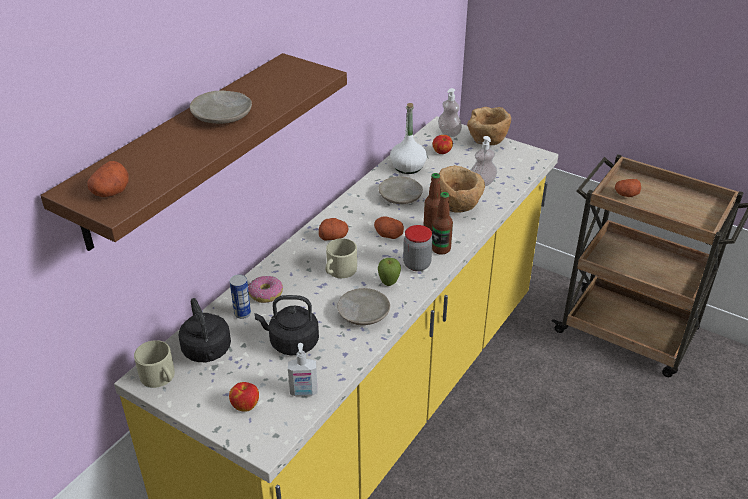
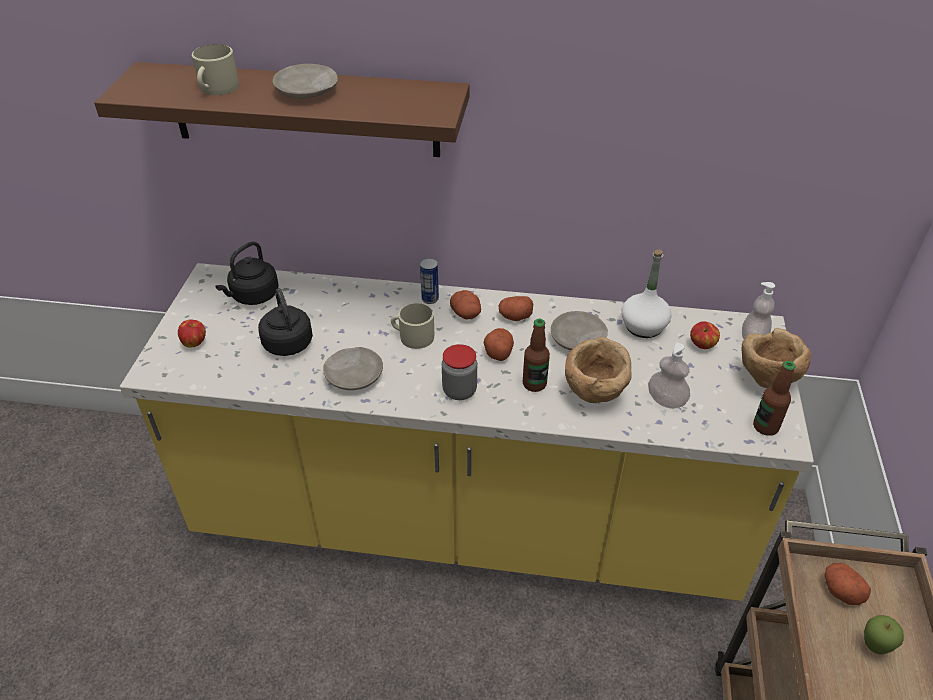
camera: 65 degrees right, 5 degrees up
(111, 192) = (148, 85): potato -> potato (515, 316)
(160, 377) = (212, 283): beige mug -> beige mug (216, 88)
(242, 313) = (313, 297): can -> can (430, 299)
(266, 294) = (349, 301): donut -> none
(304, 392) = (223, 373): soap dispenser -> none
(389, 284) = (412, 379): apple -> apple (873, 647)
(441, 249) = (501, 402): bottle -> bottle (765, 427)

